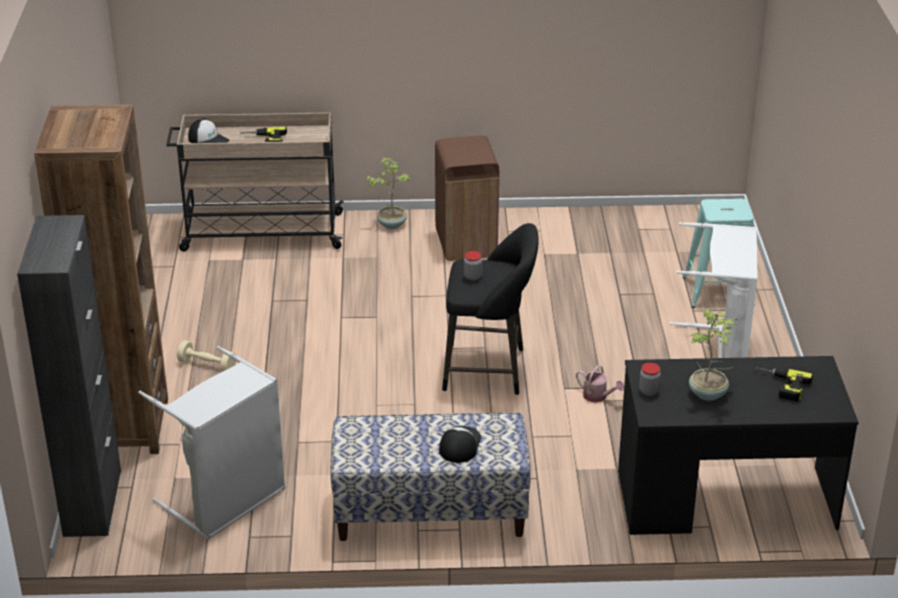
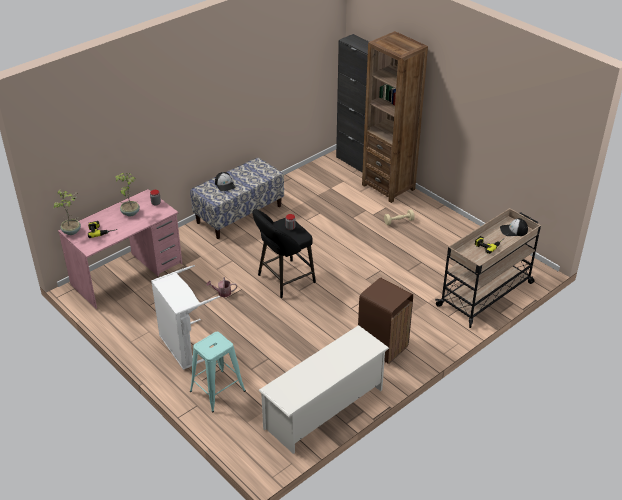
camera: 140 degrees right, 5 degrees up
(228, 502) = (313, 183): grey laundry basket -> none
(391, 224) = (436, 336): potted plant -> potted plant (72, 231)
(609, 224) = (324, 409): none -> white shoe rack
(725, 500) = (127, 274): black desk -> pink desk

